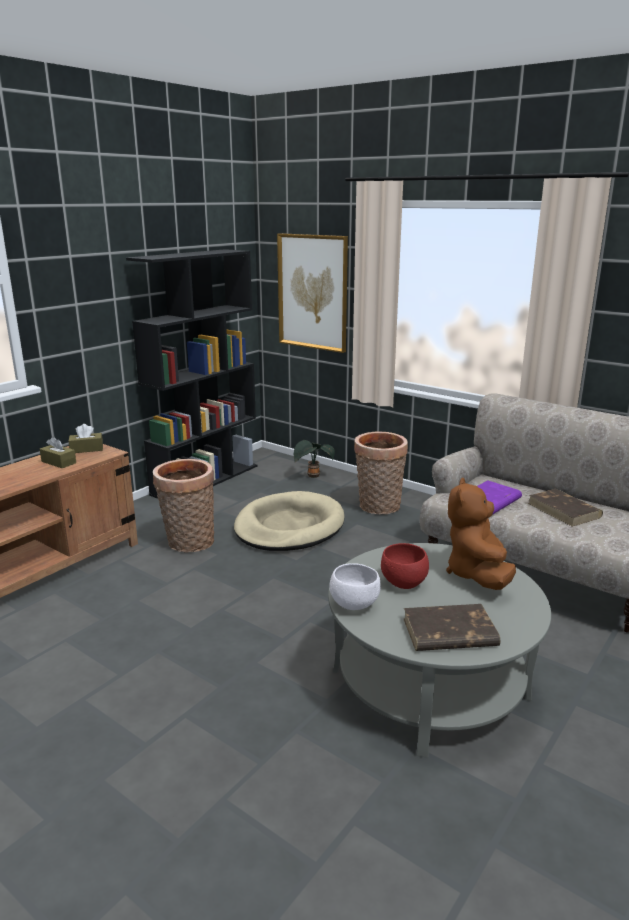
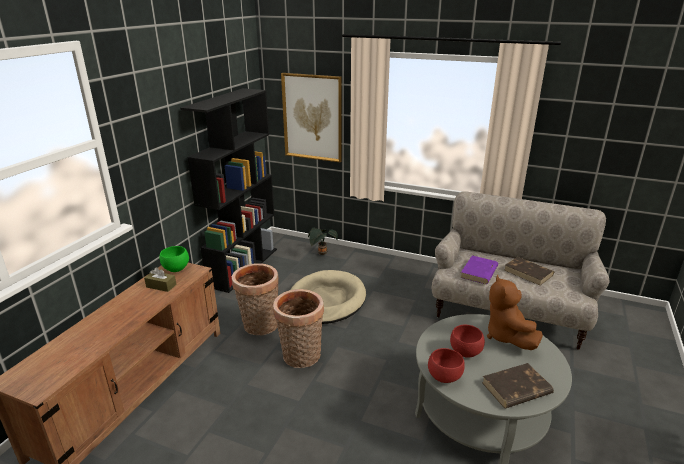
camera: 15 degrees left, 5 degrees up
(86, 449) = (176, 269): brown tissue box -> green bowl
(354, 604) = (444, 376): white bowl -> red bowl
(378, 507) = (381, 274): basket -> basket (301, 357)

